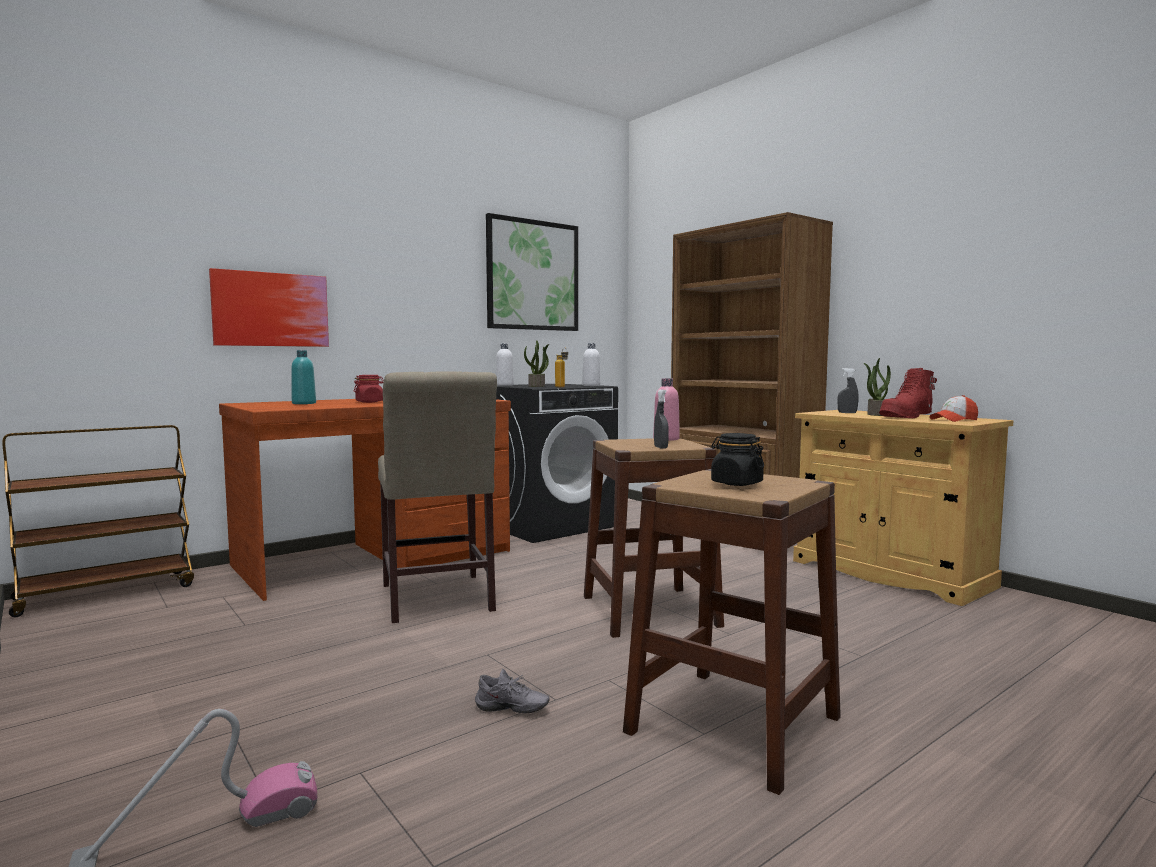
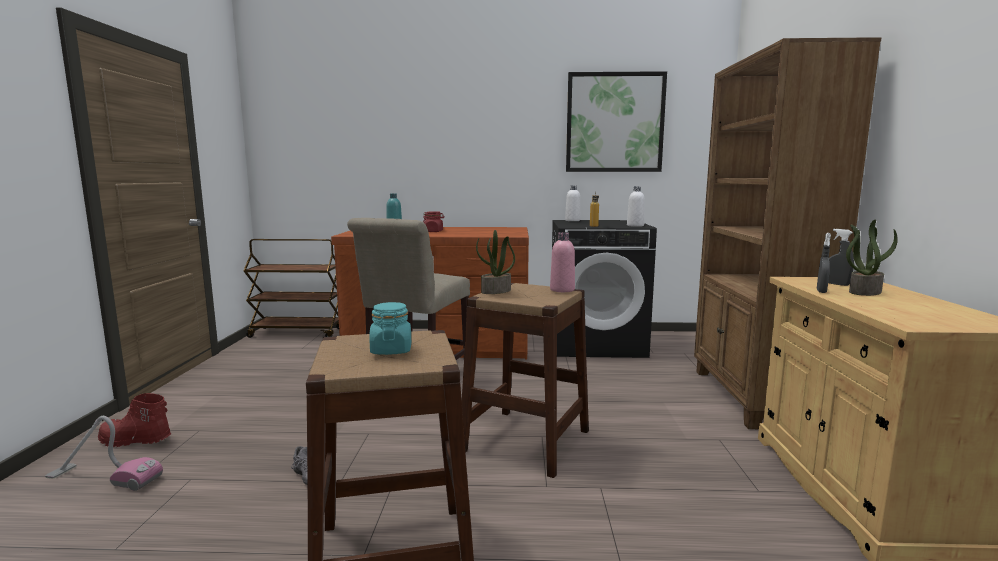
camera: 40 degrees right, 5 degrees up
(271, 309) = (396, 163): picture -> none
(537, 386) = (584, 224): potted plant -> potted plant (496, 291)
(661, 447) = (512, 299): grey spray bottle -> grey spray bottle (821, 291)
(736, 483) = (391, 350): black jar -> turquoise jar
(907, 417) = (887, 301): red boot -> red boot (134, 441)
(954, 420) = (929, 318): cap -> none

